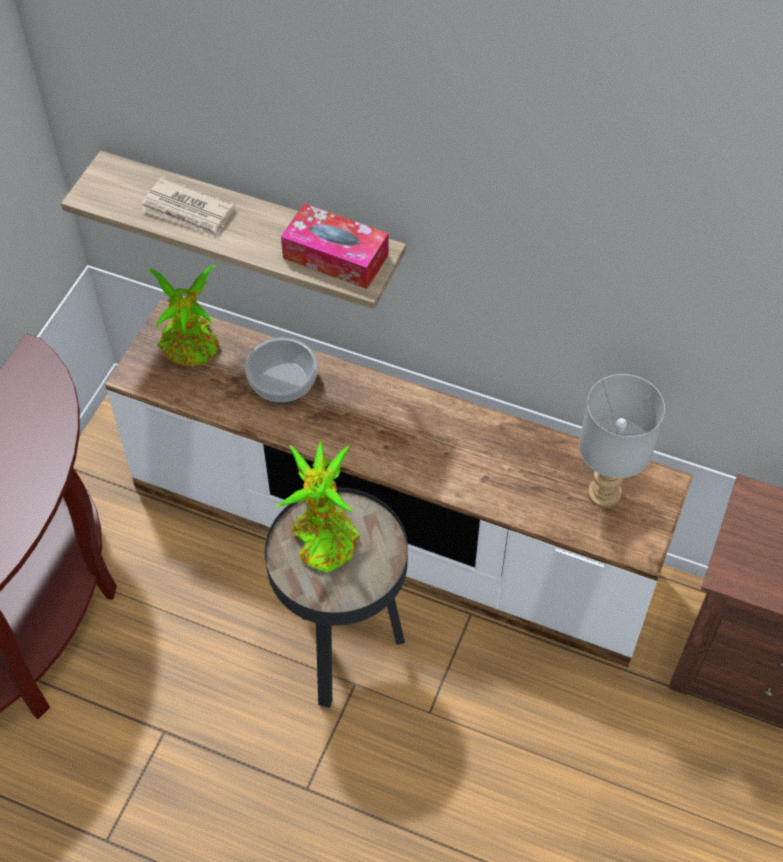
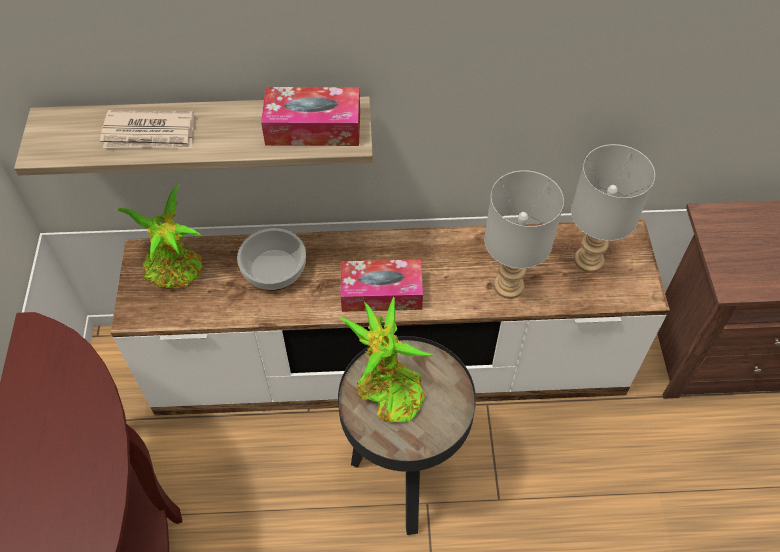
camera: 25 degrees left, 0 degrees up
(373, 444) = (381, 293): none -> tissue box
(504, 488) = (509, 287): none -> grey table lamp

